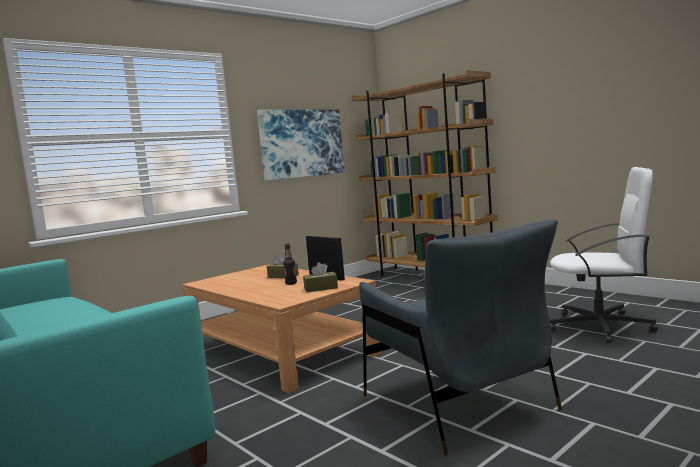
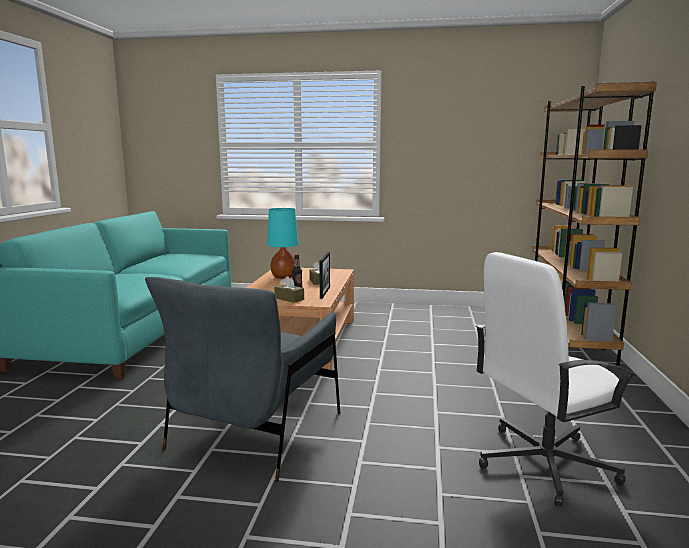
camera: 50 degrees right, 5 degrees up
(236, 284) = (284, 277): none -> turquoise table lamp
(302, 143) = (462, 158): picture -> none
(601, 326) = (543, 463): white office chair -> white office chair turned 90 degrees clockwise

